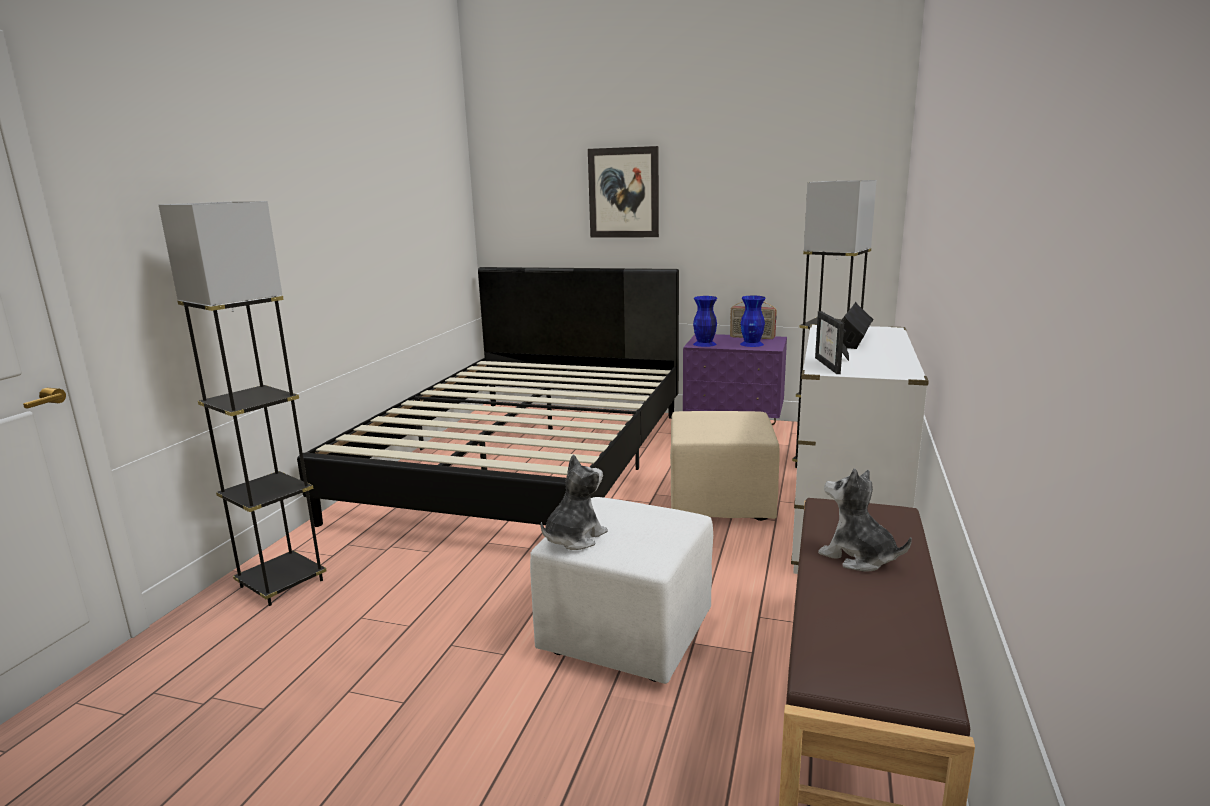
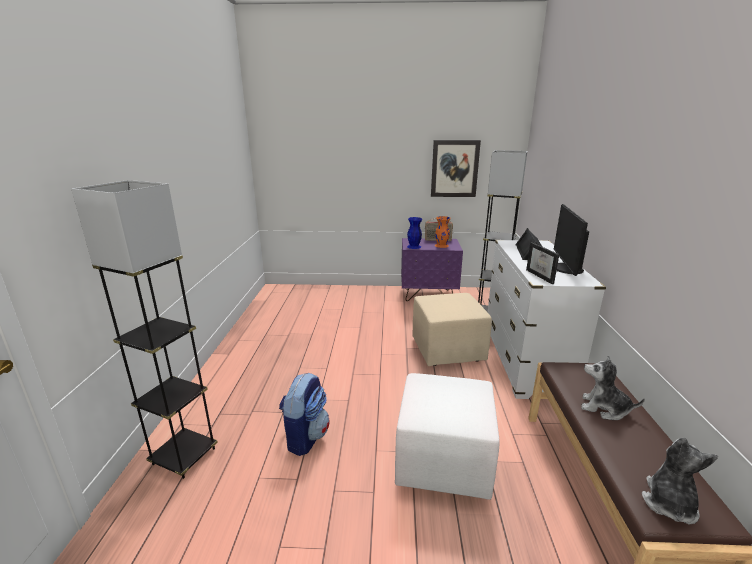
camera: 15 degrees left, 5 degrees up
(446, 582) = (306, 437): none -> backpack
(526, 461) = (313, 330): black bed -> none
(574, 538) = (422, 413): plush toy -> plush toy (668, 503)
(624, 193) = (356, 150): picture -> picture (454, 168)
(752, 344) = (441, 245): blue vase -> orange vase
(886, 359) = (566, 269): none -> monitor

